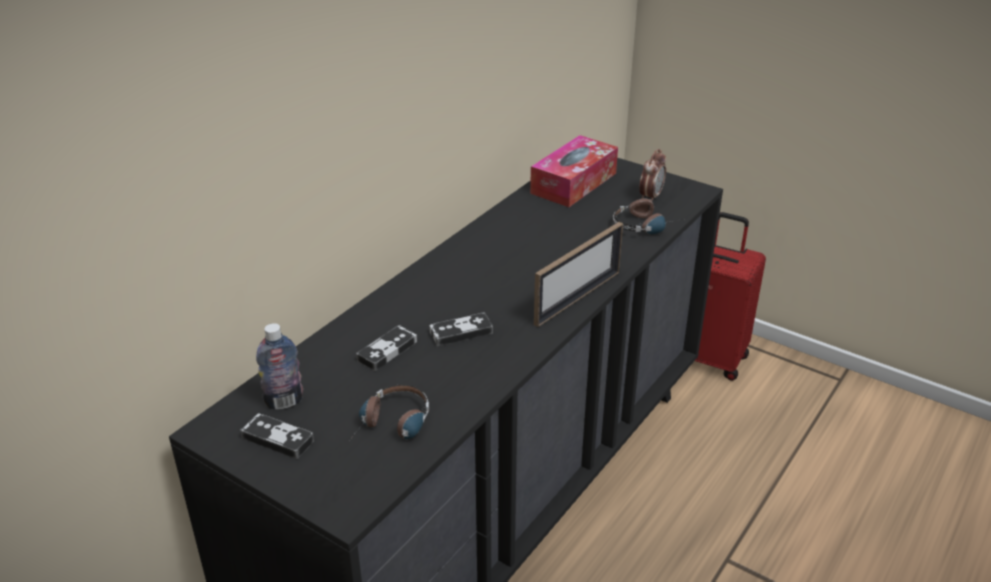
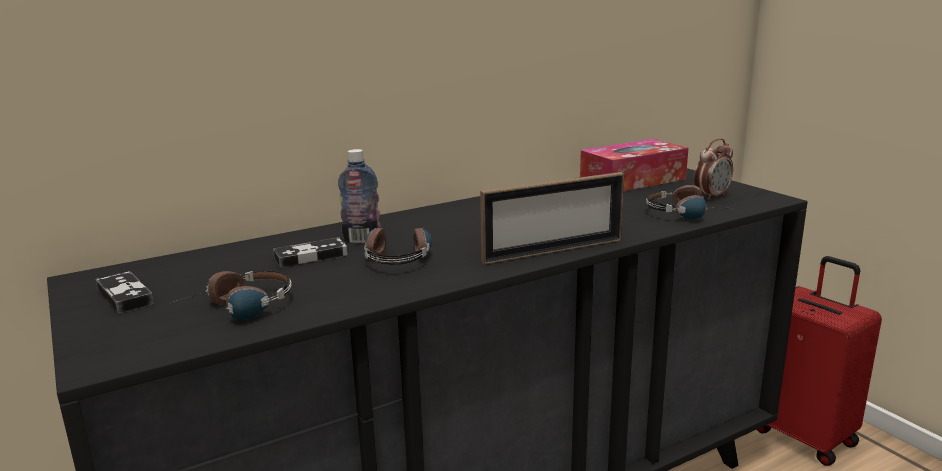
camera: 25 degrees right, 15 degrees down
(284, 401) = (171, 273): bottle -> bottle (362, 240)
(461, 332) = (398, 256): game controller -> headphones

